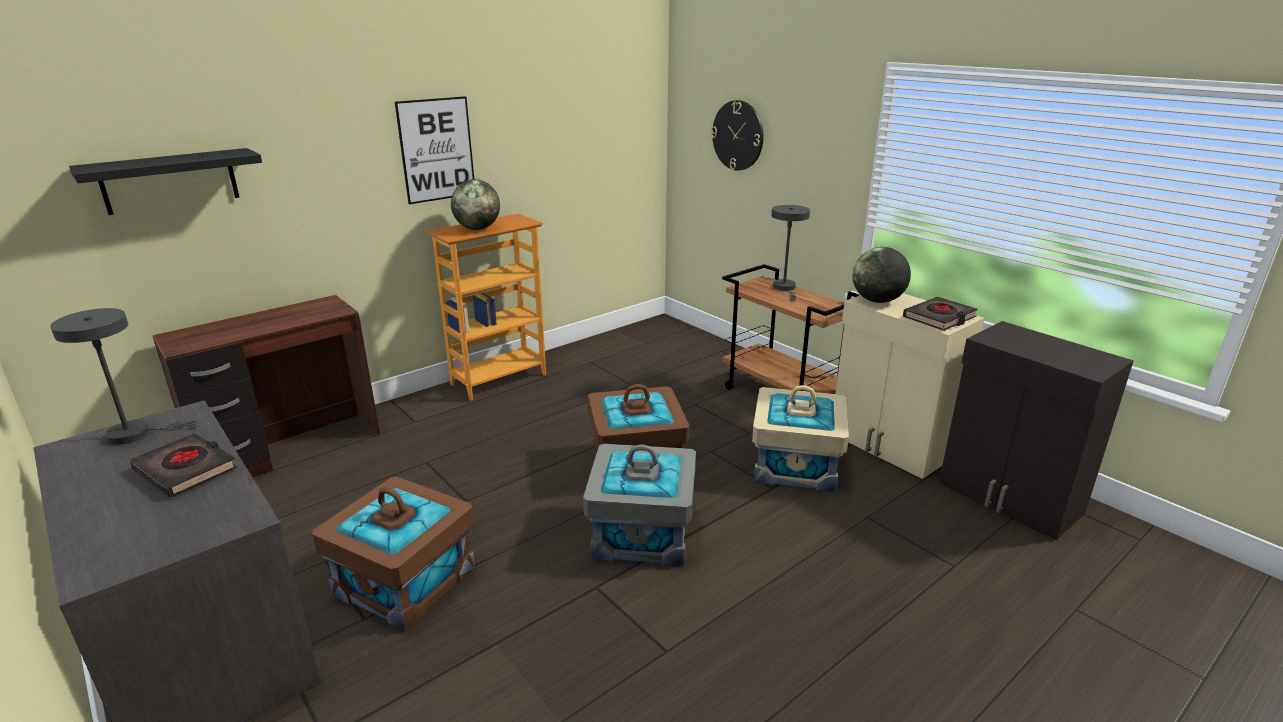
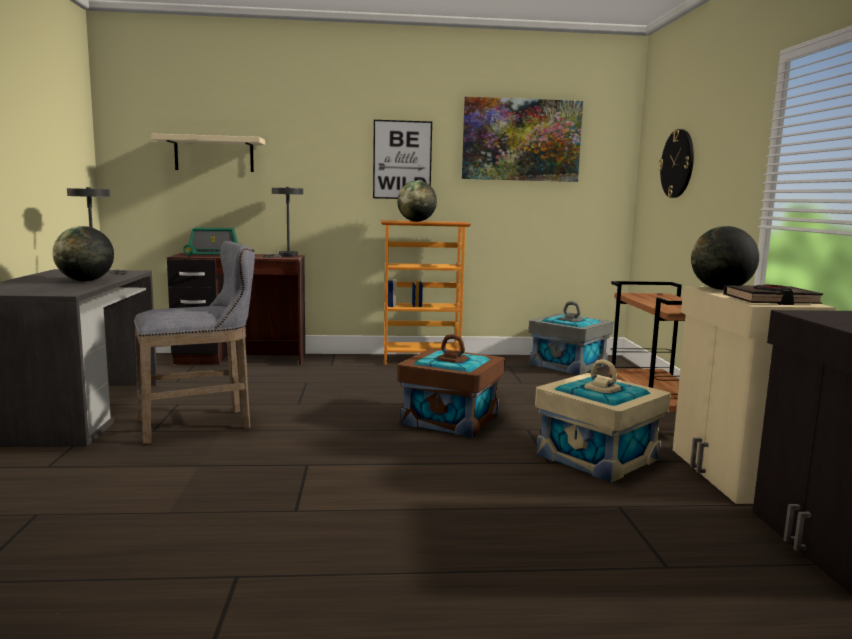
camera: 35 degrees right, 15 degrees down
(170, 181) = (214, 154): black shelf -> beige shelf
(186, 470) = (85, 281): black book -> globe
(224, 331) = (214, 255): none -> radio
(406, 581) = (201, 424): brown storage box -> grey stool
(562, 107) = (521, 140): none -> picture
(642, 532) = (390, 451): grey storage box -> grey storage box (568, 365)
(785, 288) = (674, 299): grey table lamp -> grey table lamp (286, 255)

